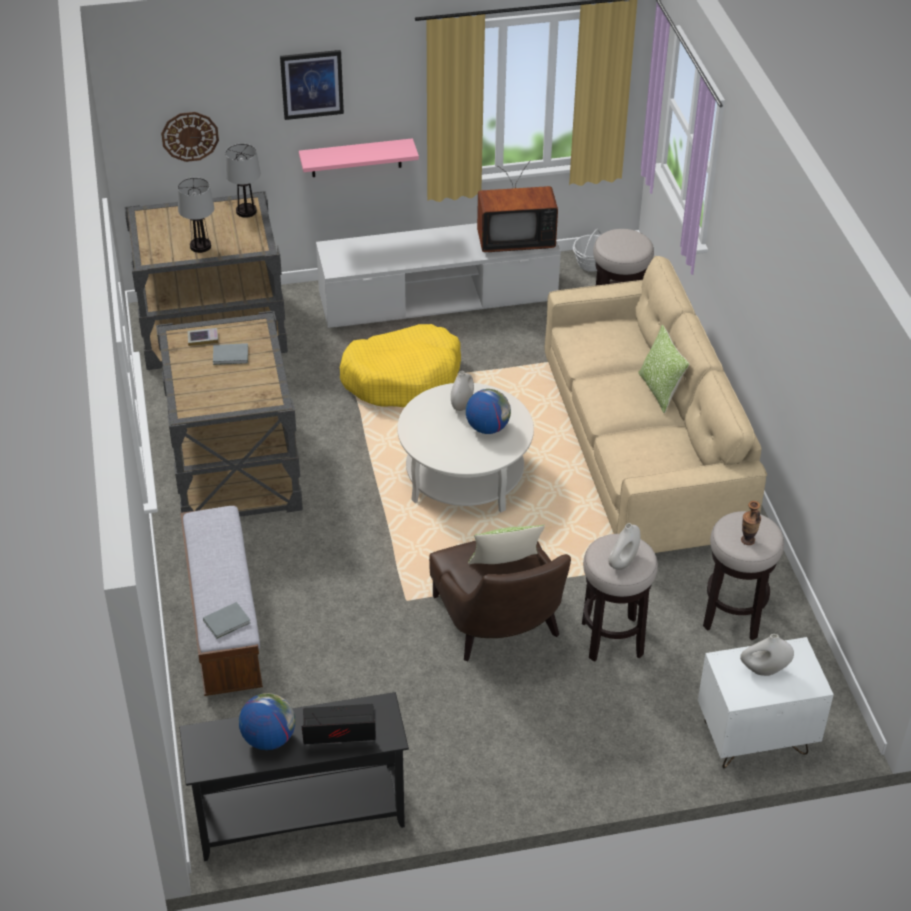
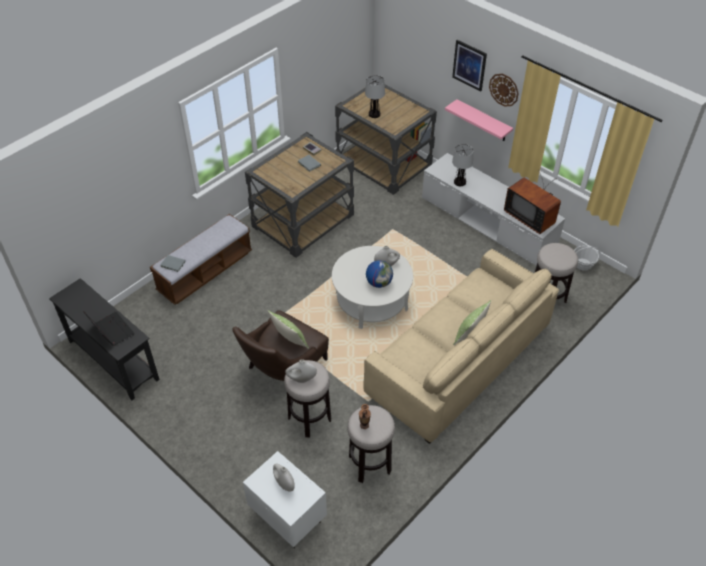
camera: 55 degrees right, 5 degrees up
(190, 136) = (410, 59): wall clock -> wall clock (504, 89)
(246, 211) = (415, 113): table lamp -> table lamp (460, 182)
(268, 738) = (91, 310): globe -> none
(402, 377) = (417, 241): yellow dog bed -> none

